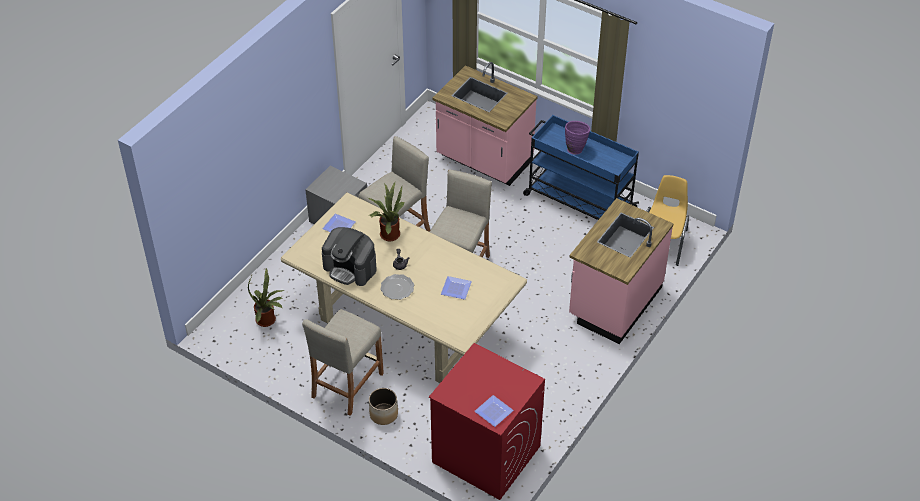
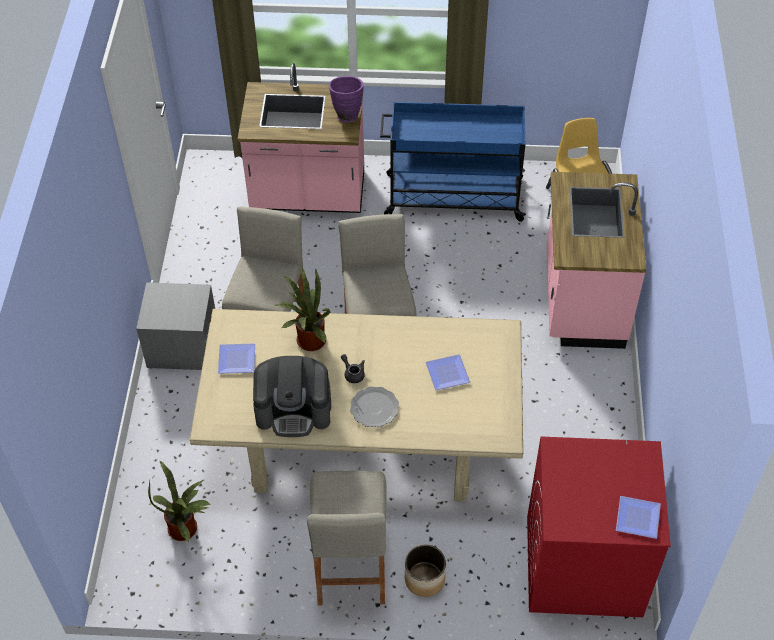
camera: 30 degrees left, 5 degrees up
(575, 148) = (445, 132): purple vase -> purple vase (346, 114)

